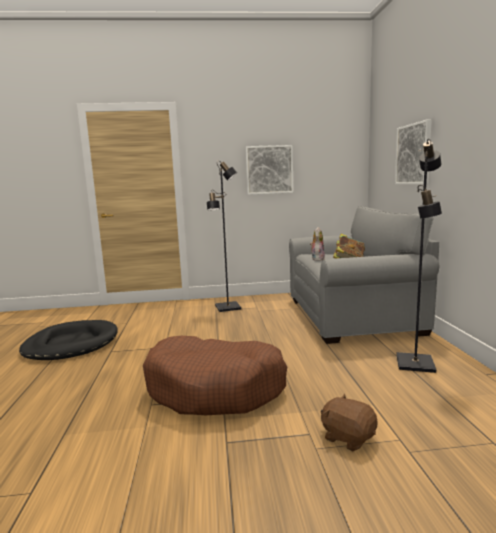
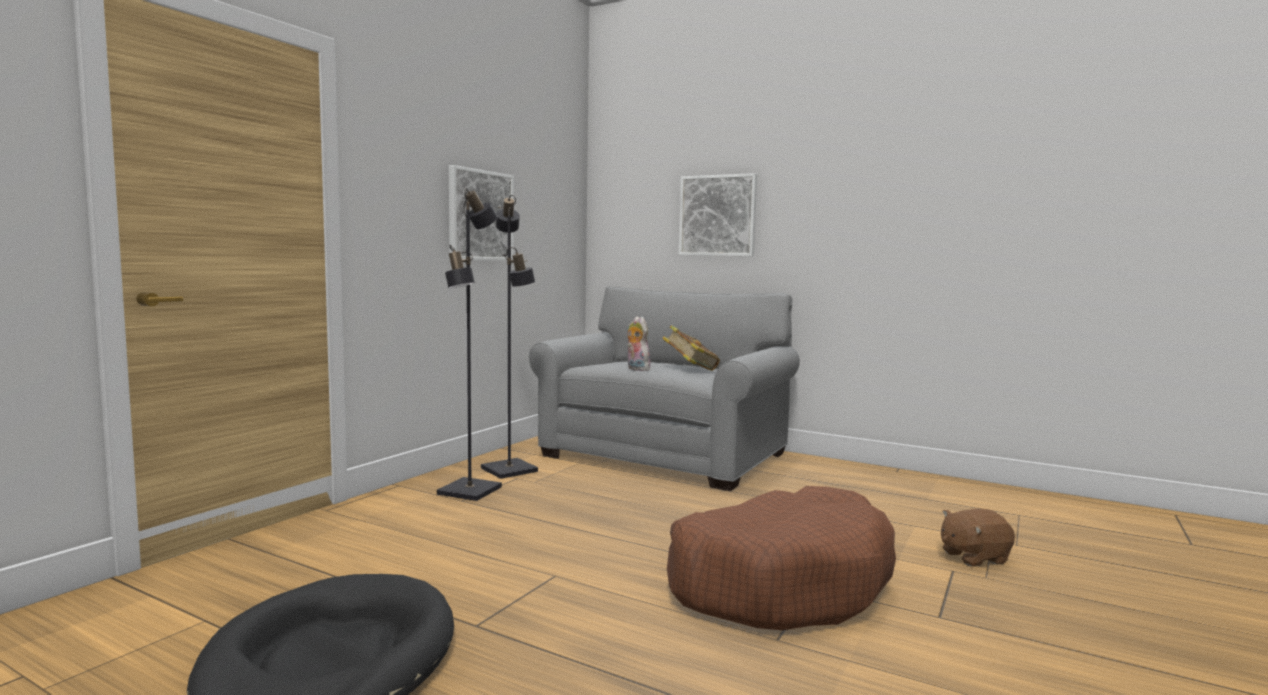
camera: 55 degrees left, 5 degrees down
(415, 363) = (841, 481): black floor lamp -> black floor lamp (509, 470)

